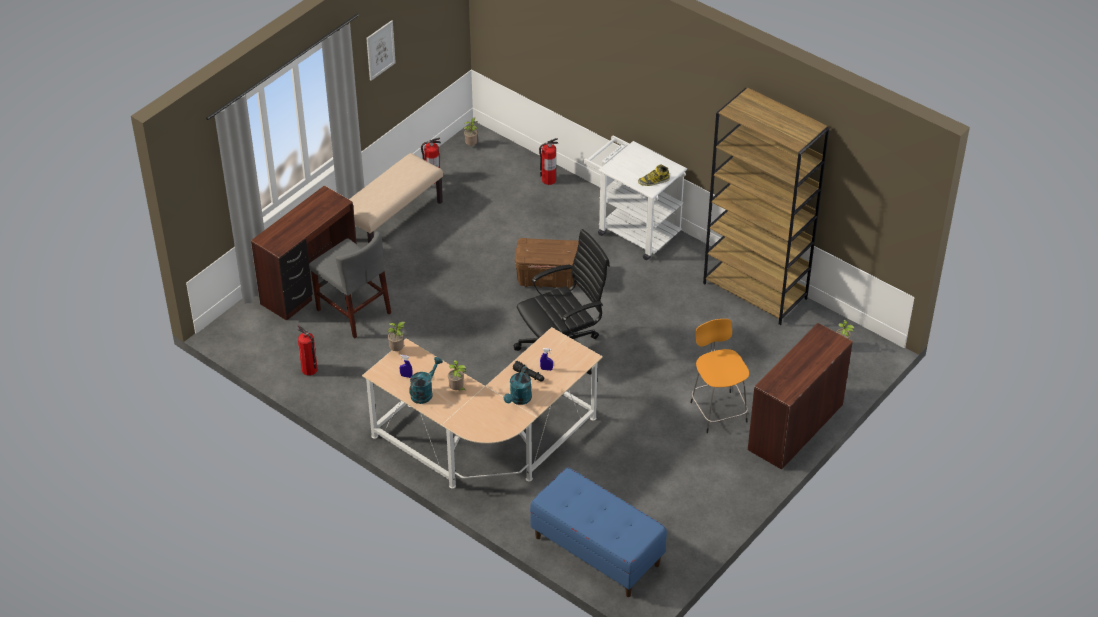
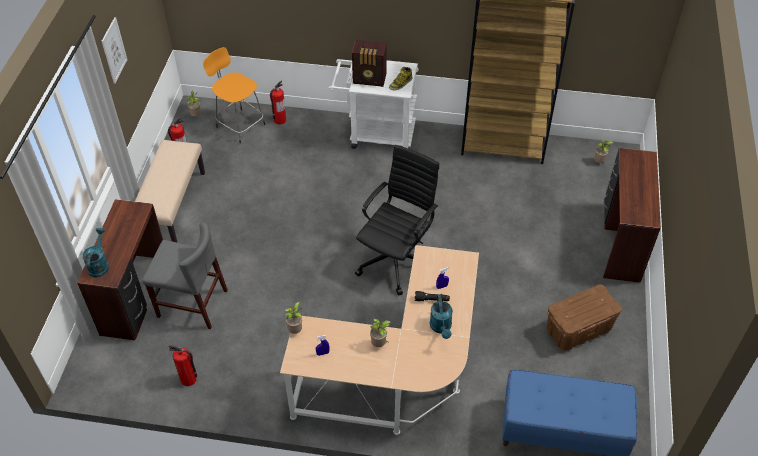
camera: 30 degrees left, 5 degrees up
(424, 392) = (351, 362): turquoise watering can -> turquoise watering can (99, 264)
(549, 278) = (339, 201): brown storage box -> brown storage box (578, 329)
(627, 166) = (370, 79): none -> radio
(718, 410) = (554, 254): orange stool -> orange stool (239, 125)

